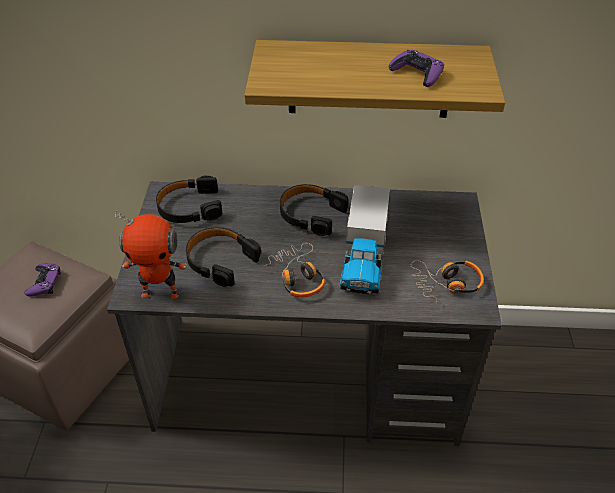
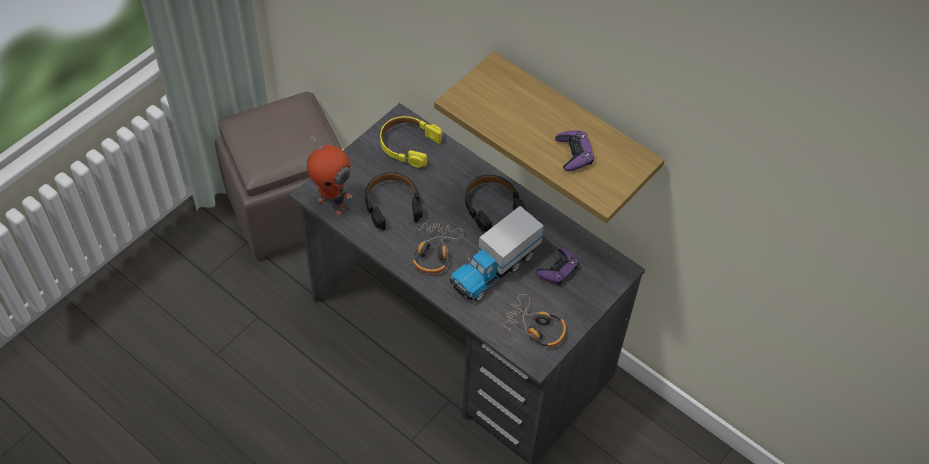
camera: 35 degrees right, 10 degrees up
(44, 283) = (289, 137): purple game controller -> purple game controller (558, 269)
(189, 207) = (408, 145): black headphones -> yellow headphones

